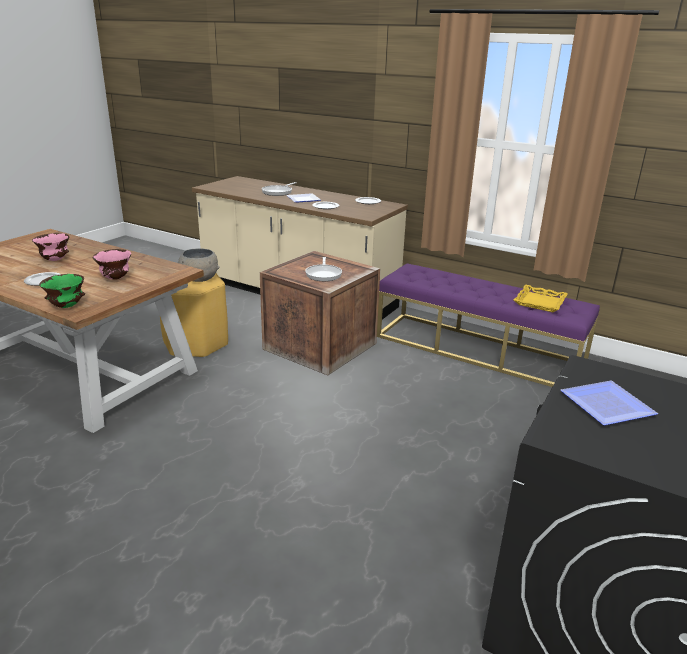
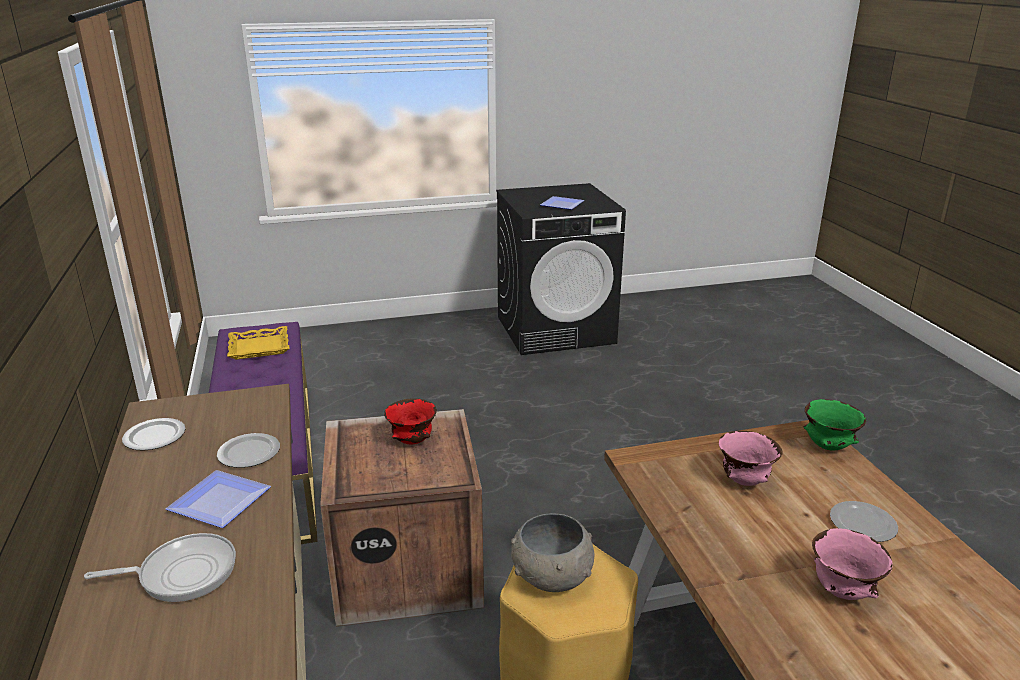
camera: 135 degrees left, 0 degrees up
(323, 274) = (411, 441): frying pan -> red bowl

